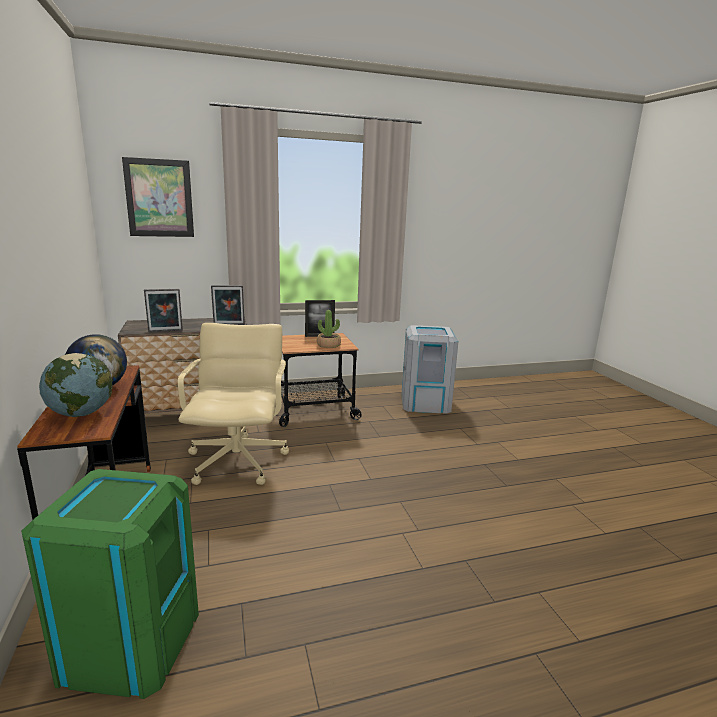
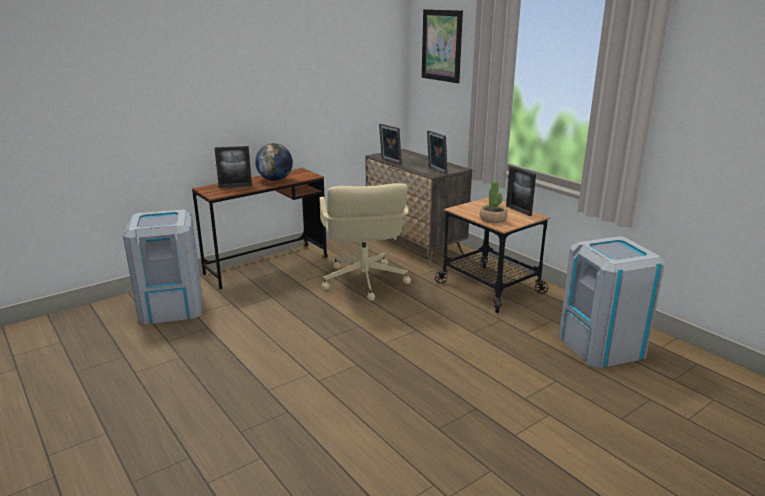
camera: 70 degrees right, 5 degrees up
(81, 413) = (235, 186): globe -> picture frame
(130, 642) = (171, 307): green trash can -> grey trash can
(238, 461) = (364, 281): beige office chair -> beige office chair turned 105 degrees clockwise

